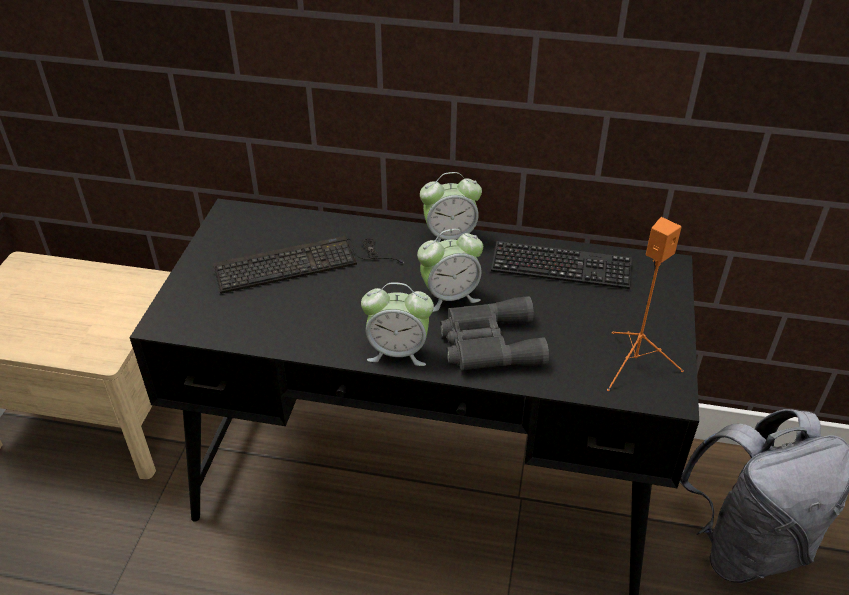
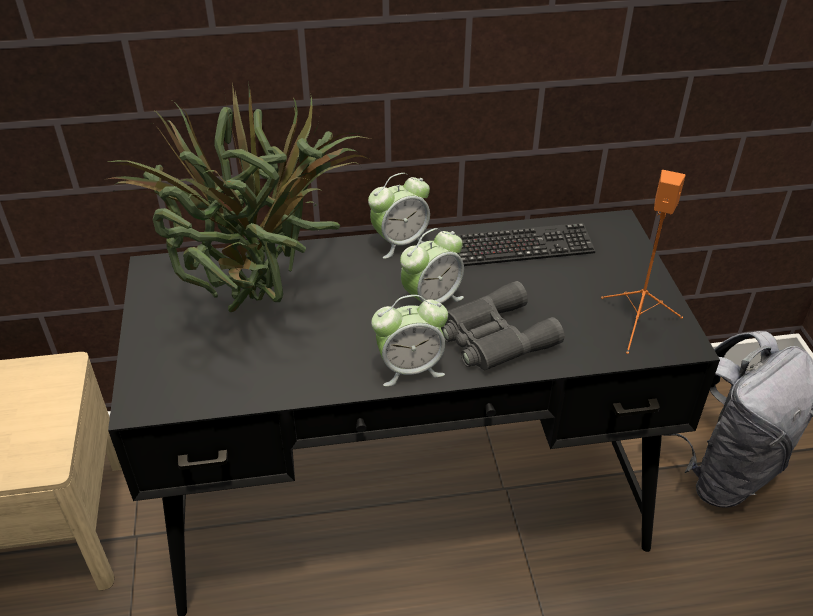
camera: 20 degrees left, 0 degrees up
(303, 263) = (263, 303): keyboard -> potted plant

